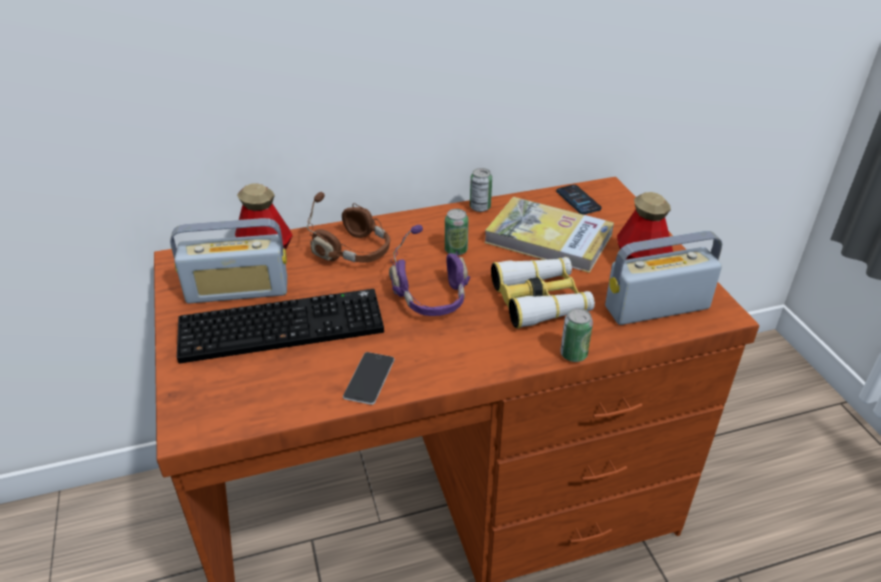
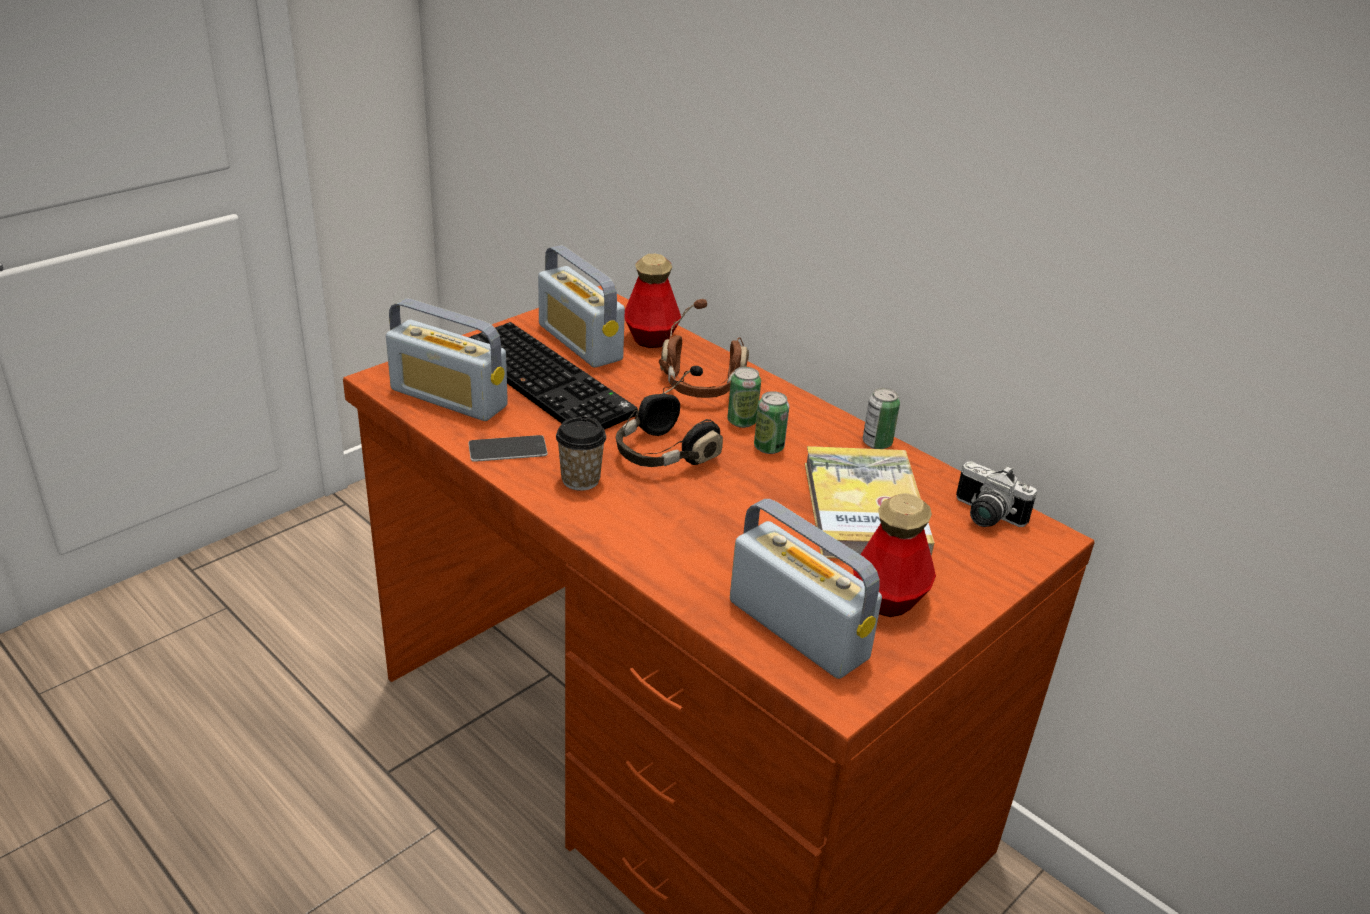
camera: 60 degrees right, 5 degrees down
(261, 392) = (449, 398): none -> radio
(432, 299) = (663, 454): purple headphones -> black headphones
(439, 350) = (580, 480): none -> cup
(540, 300) = (728, 529): binoculars -> none
(573, 354) = (644, 575): can -> can (741, 421)
(578, 200) = (984, 516): phone -> camera

